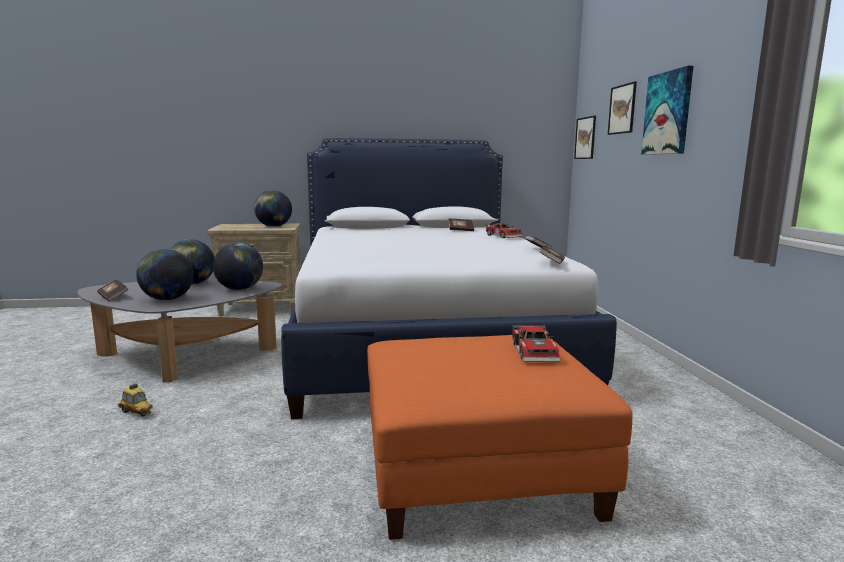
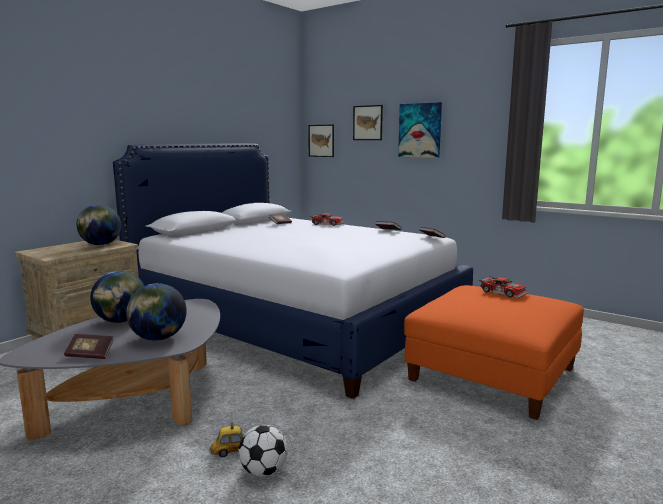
camera: 45 degrees left, 0 degrees up
(113, 435) = (263, 471): none -> football
(240, 289) = (188, 312): globe -> none

